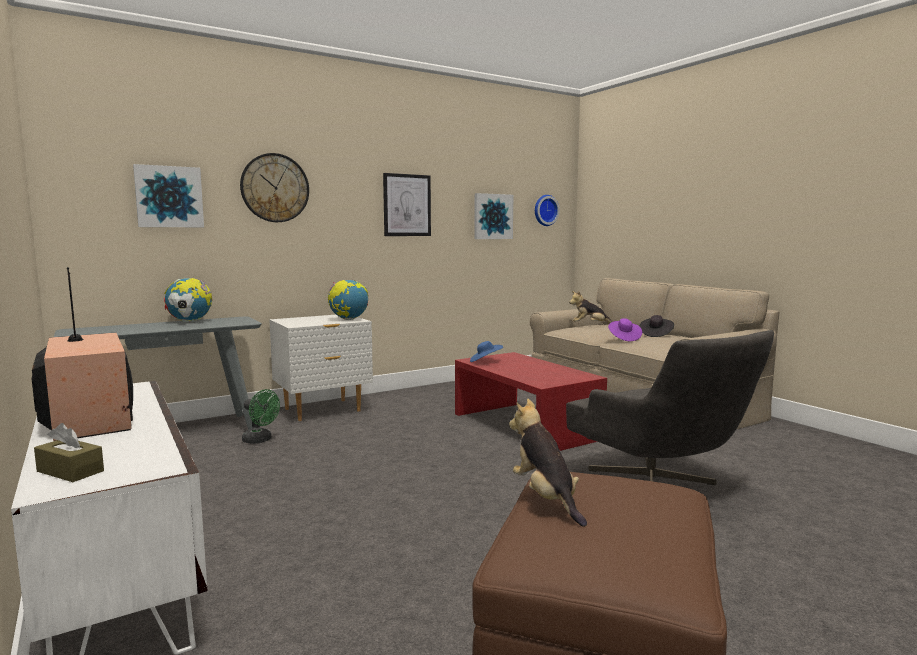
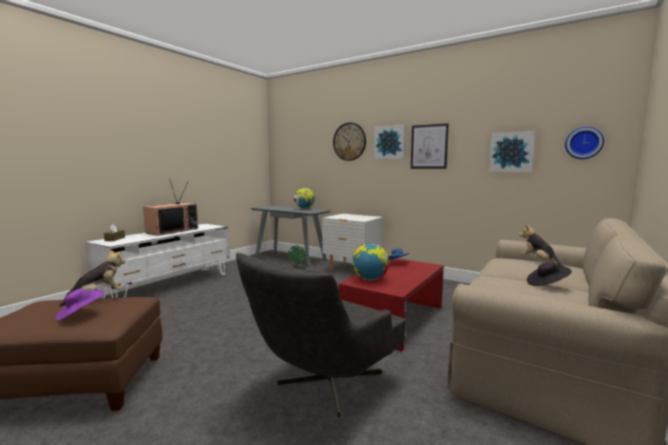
camera: 65 degrees right, 0 degrees up
(169, 197) = (307, 149): picture -> picture (390, 142)
(349, 319) = (362, 219): globe -> globe (370, 279)
(624, 338) = (497, 276): purple hat -> purple hat (80, 314)

